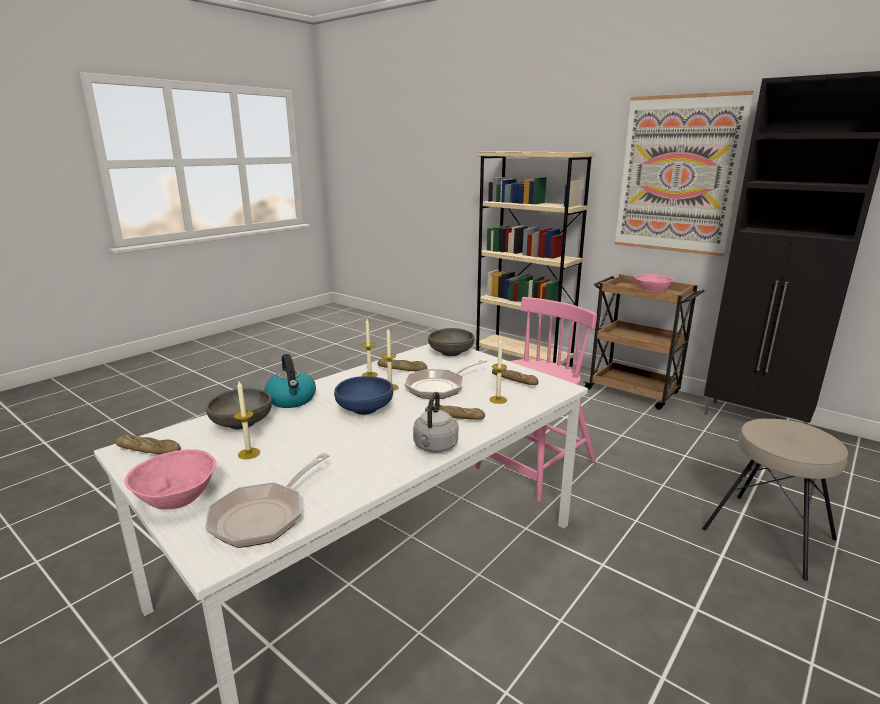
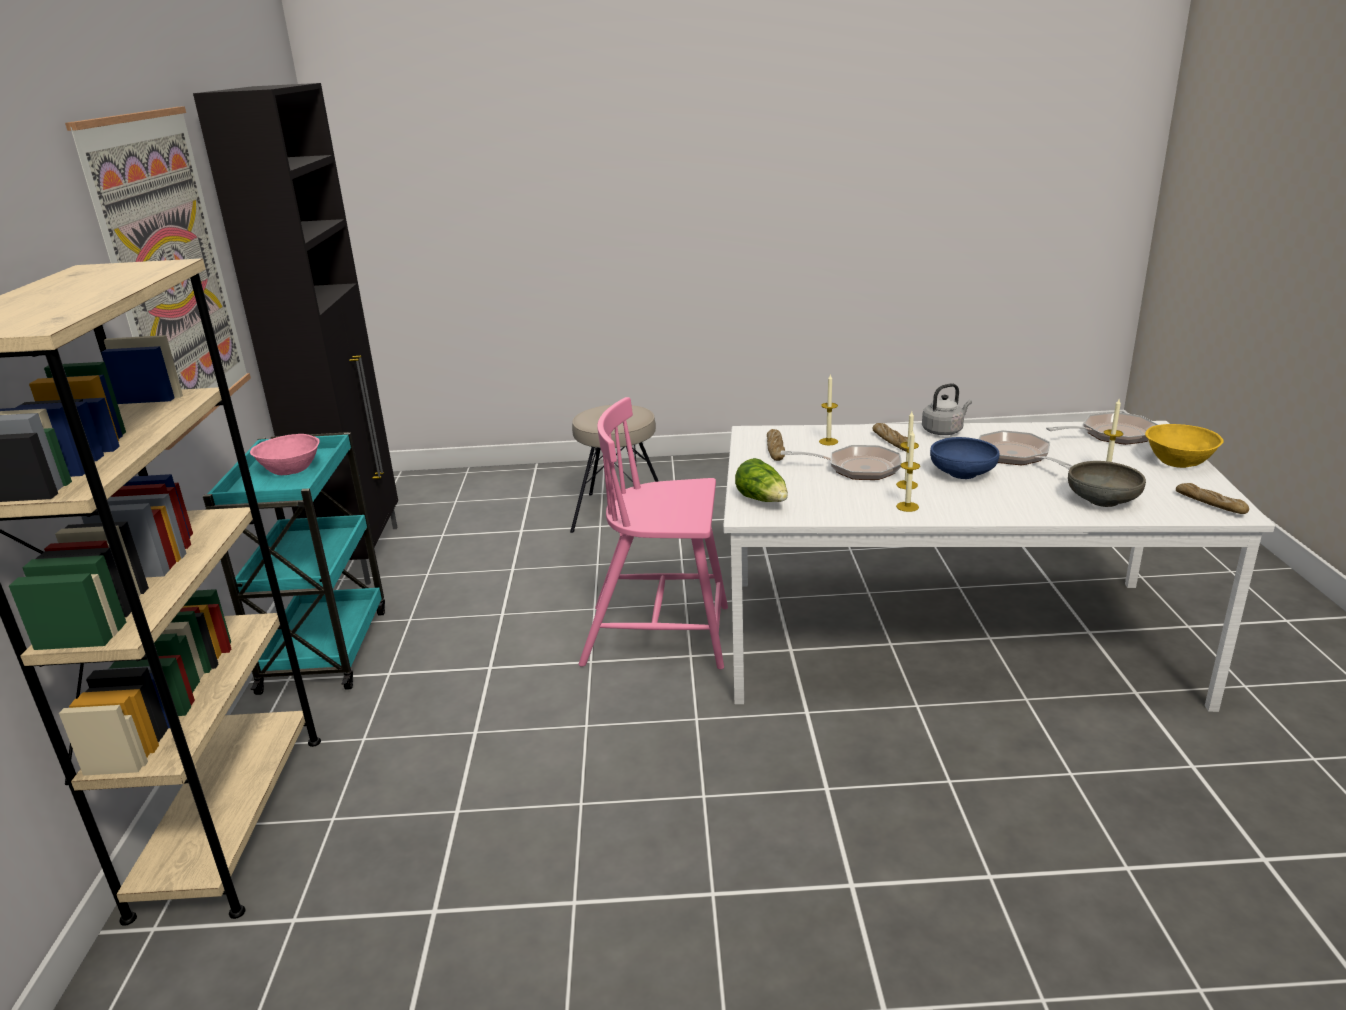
camera: 130 degrees left, 5 degrees up
(178, 498) = (1177, 461): pink bowl -> yellow bowl
(292, 400) = (1030, 507): kettle -> none
(340, 442) = (1017, 456): none -> frying pan
(402, 369) = (859, 500): bread -> none
(451, 353) = (763, 500): grey bowl -> lettuce
(634, 392) = (326, 648): brown cart -> turquoise cart

